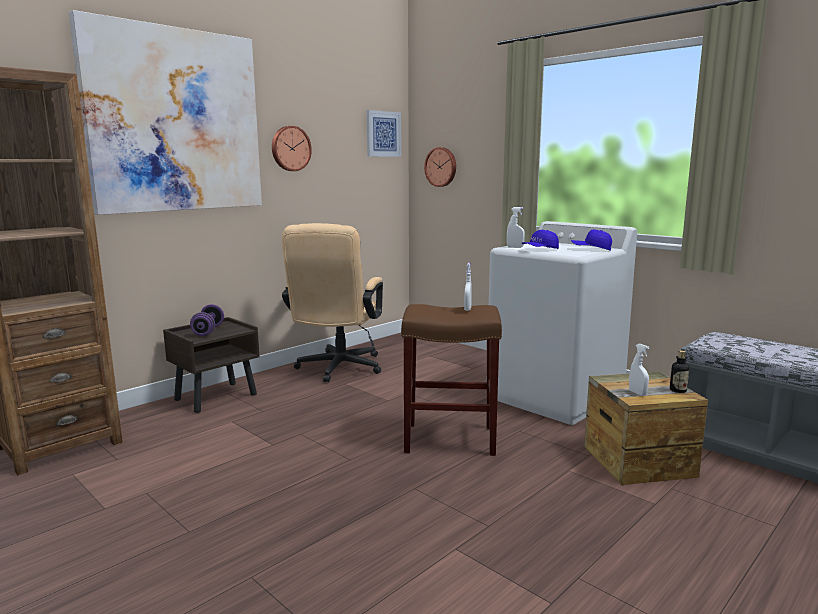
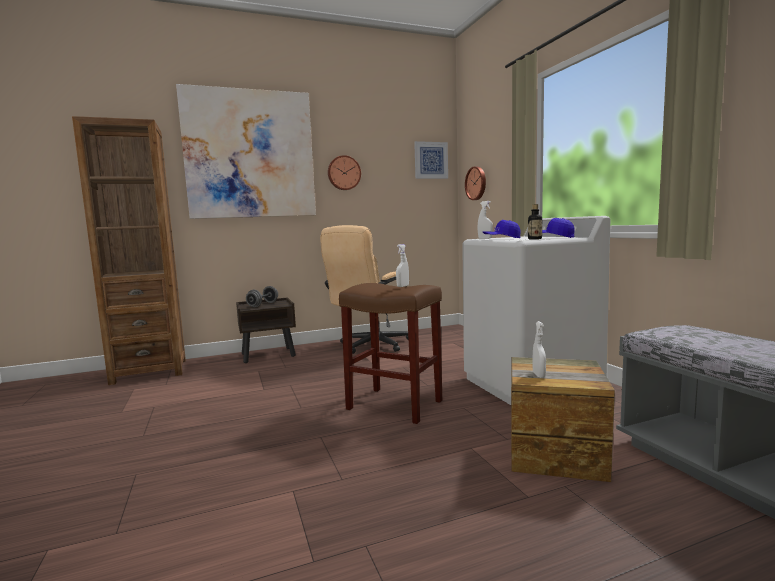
camera: 25 degrees right, 5 degrees down
(208, 331) = (263, 304): purple dumbbell -> grey dumbbell
(678, 390) = (590, 378): bottle -> bottle (534, 239)

